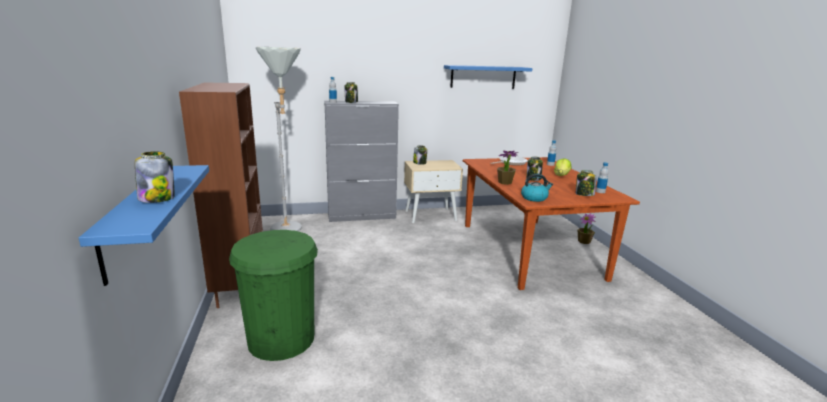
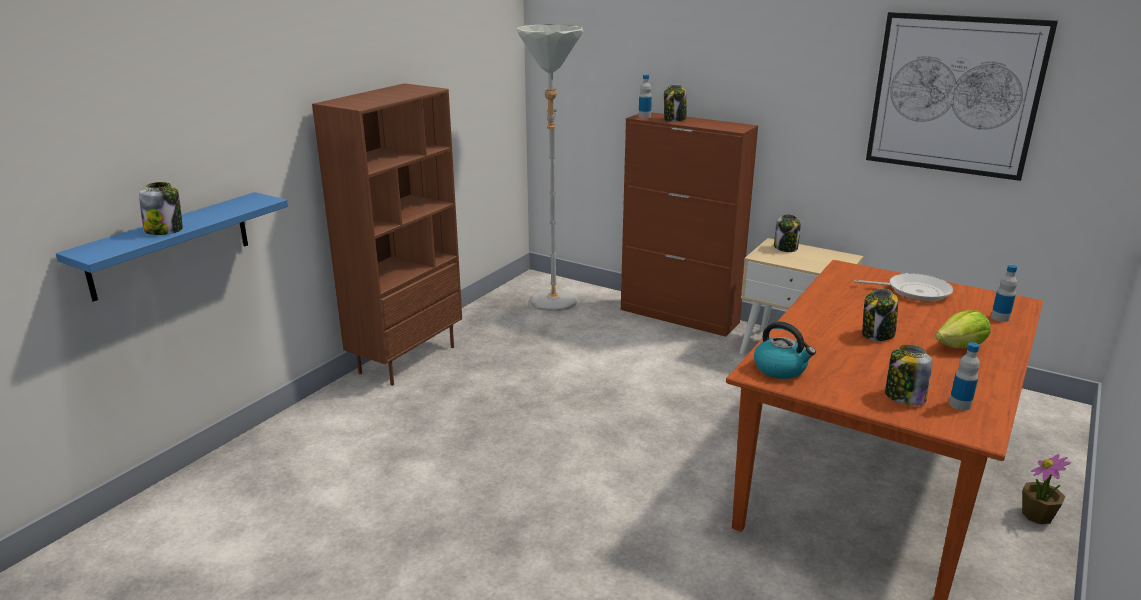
camera: 45 degrees right, 5 degrees up
(281, 339) = (363, 435): green trash can -> none
(362, 216) = (679, 316): grey cabinet -> brown cabinet
(483, 77) = (954, 95): blue shelf -> picture
(504, 182) = (799, 324): potted plant -> none

